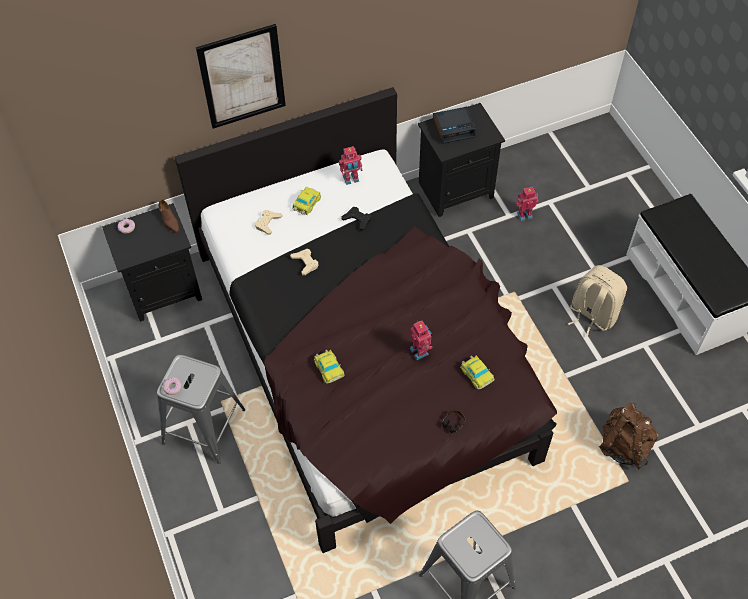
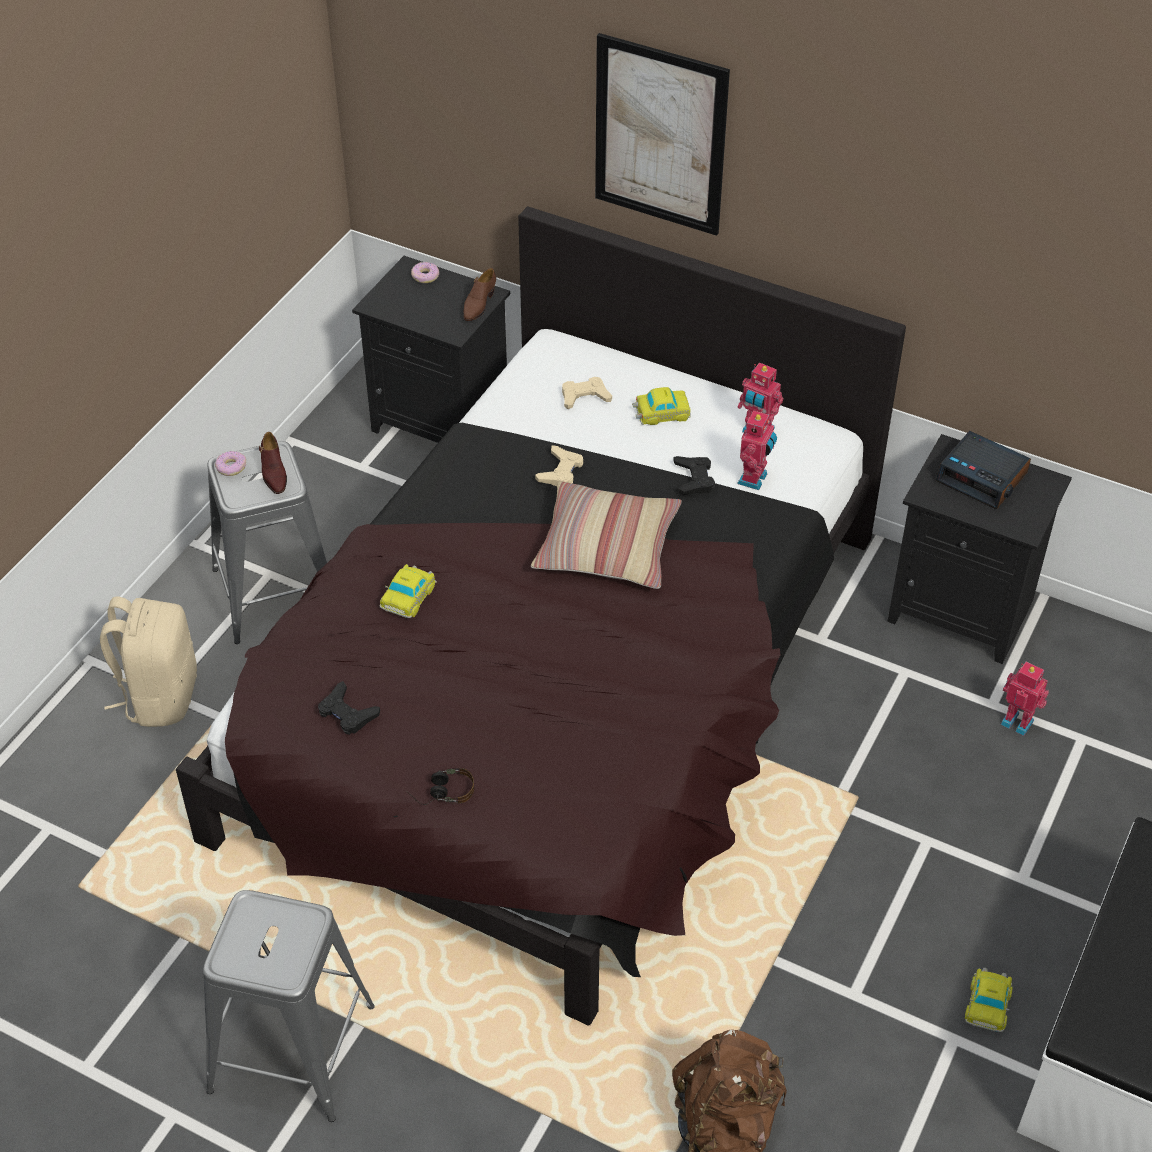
camera: 50 degrees right, 10 degrees down
(194, 372) = (273, 472): none -> brown shoe
(369, 277) = (607, 547): none -> pillow
(376, 435) = (347, 713): none -> black game controller
(420, 351) = (538, 676): toy robot -> toy robot (754, 479)
(476, 373) = (565, 766): toy car -> toy car (988, 1003)
(592, 314) = (930, 927): beige backpack -> beige backpack (160, 696)

